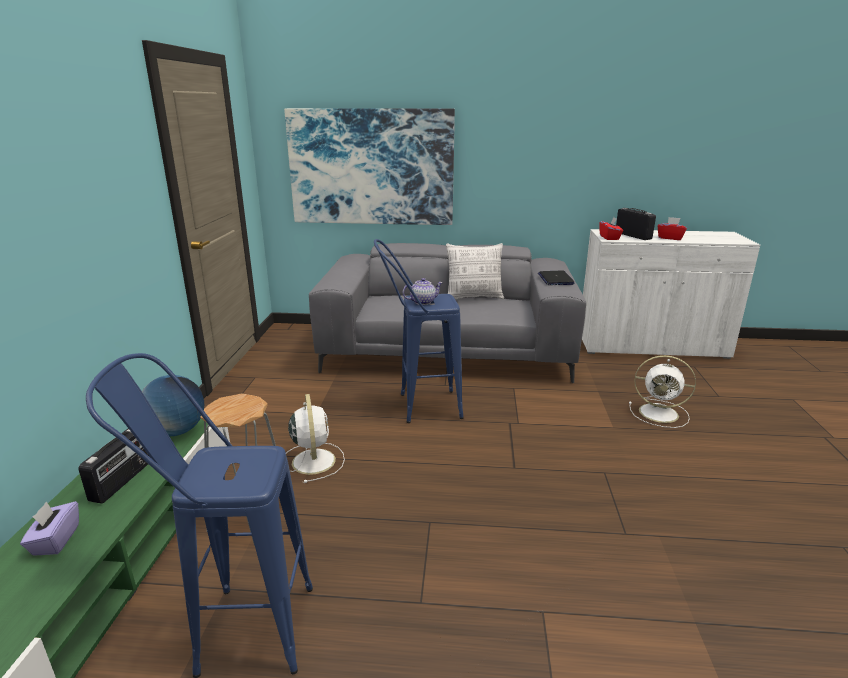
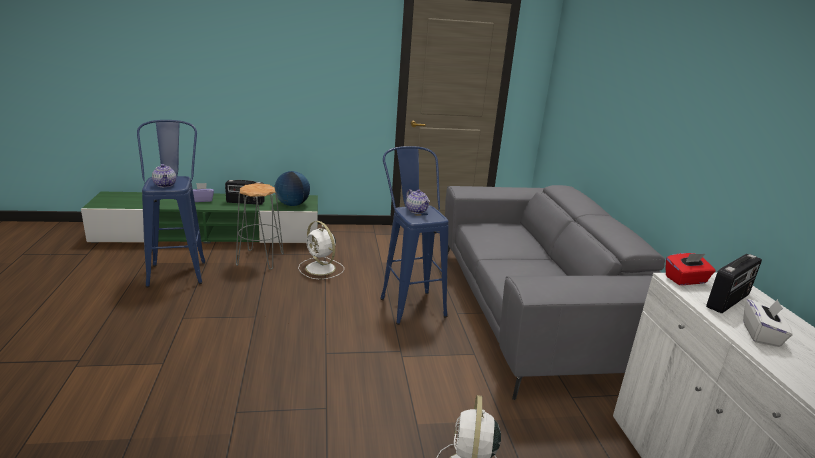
camera: 75 degrees right, 0 degrees up
(247, 469) = (165, 185): none -> teapot
(313, 460) = (321, 269): white fan -> white fan turned 75 degrees clockwise
(371, 167) = (593, 110): picture -> none
(474, 297) = (558, 268): pillow -> none
(555, 279) = (576, 282): laptop -> none
(670, 238) = (761, 335): red tissue box -> white tissue box

